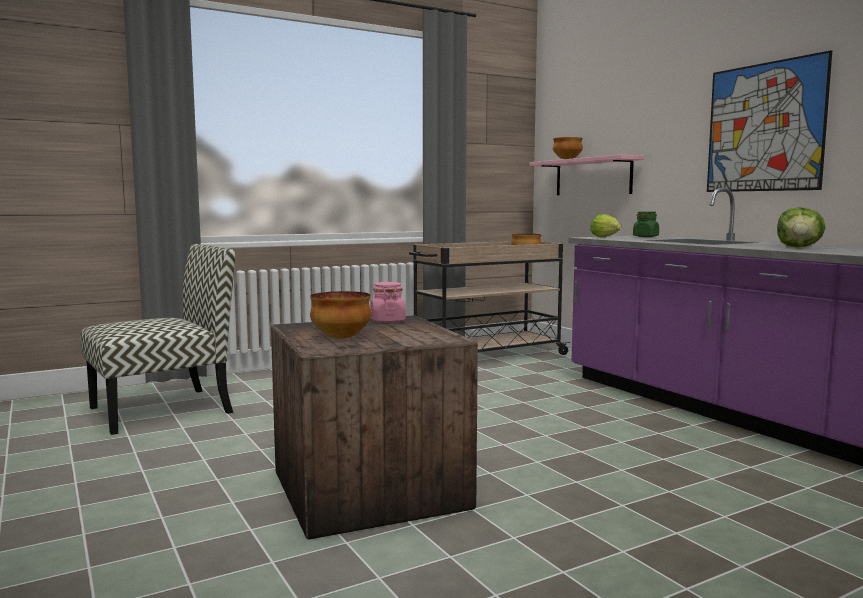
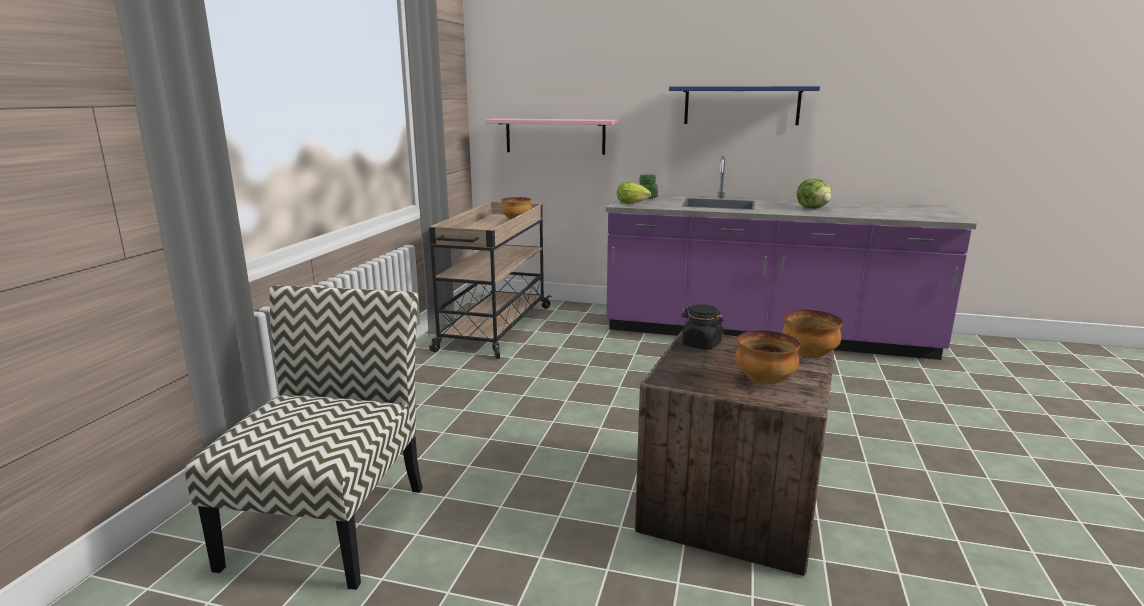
camera: 45 degrees left, 10 degrees up
(388, 321) = (701, 344): pink jar -> black jar
(567, 160) = (530, 119): bowl -> bowl (809, 356)
(764, 127) = (741, 105): picture -> blue shelf

